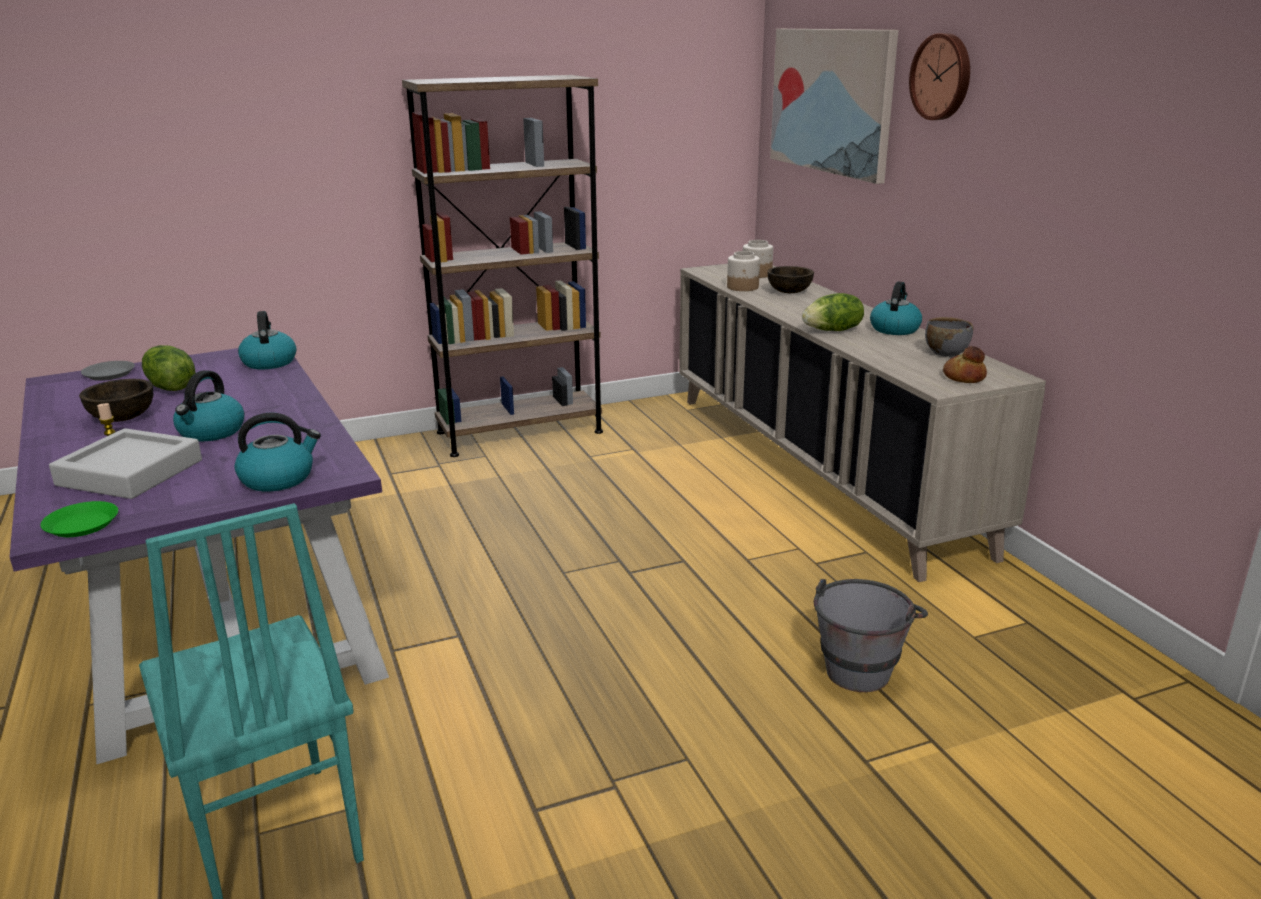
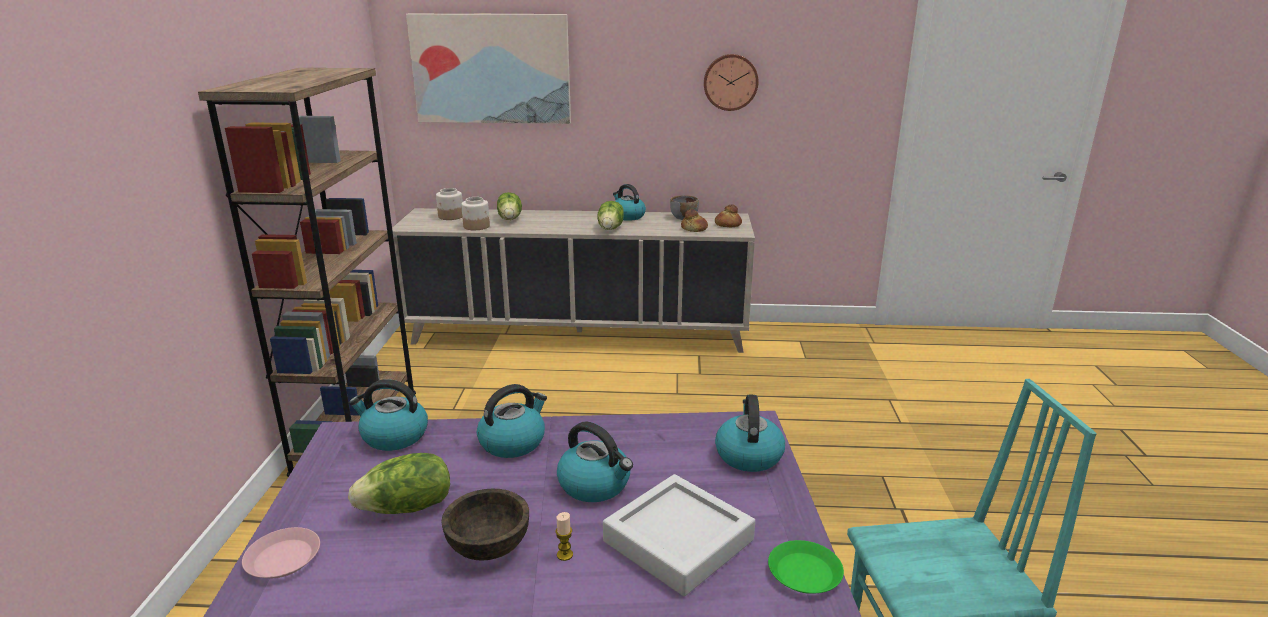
camera: 65 degrees left, 0 degrees up
(109, 374) = (283, 558): grey plate -> pink plate
(272, 395) = (513, 442): none -> kettle
(789, 292) = (510, 219): brown bowl -> lettuce
(861, 665) = (815, 395): grey bucket -> none
(909, 364) = (694, 228): none -> bread
(942, 77) = (620, 45): wall clock -> wall clock (730, 82)

